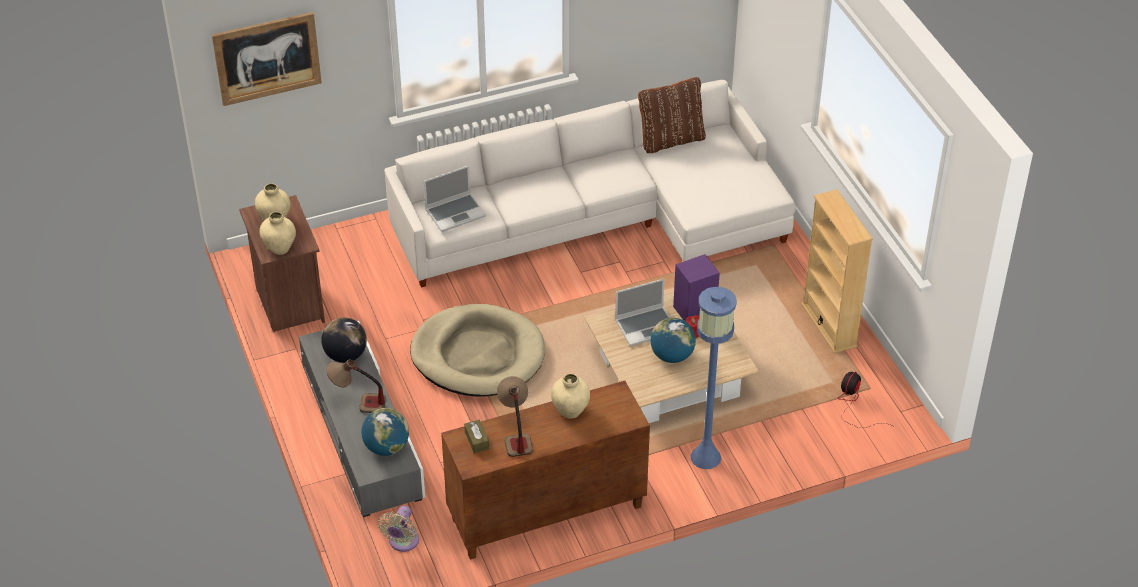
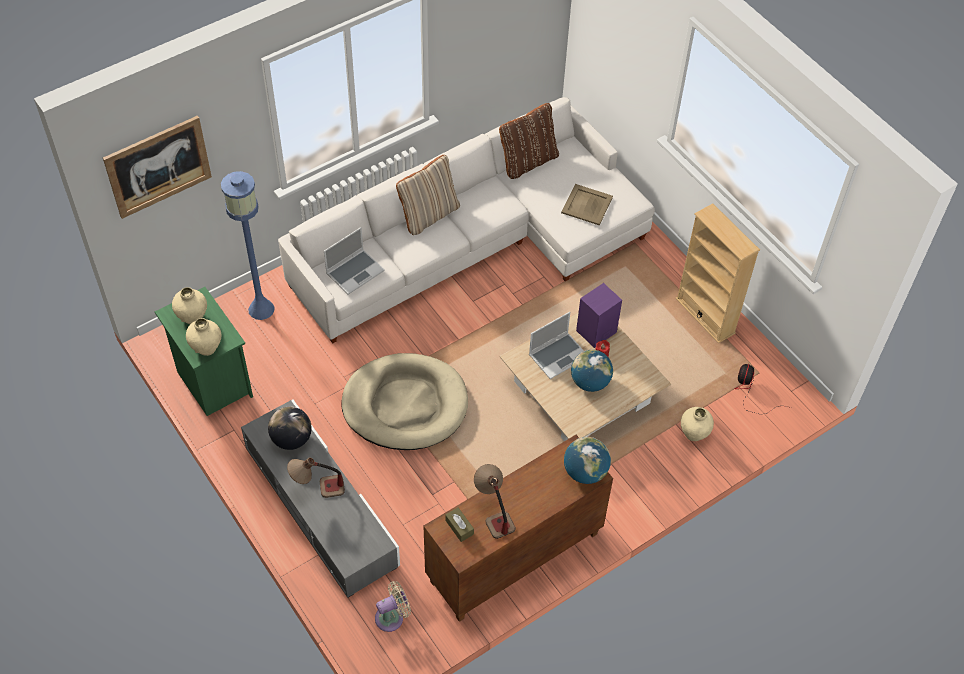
camera: 15 degrees left, 10 degrees up
(288, 302) = (212, 382): brown nightstand -> green nightstand
(386, 447) = (358, 531): globe -> globe (585, 472)
(402, 542) = (392, 617): beige fan -> beige fan turned 120 degrees counterclockwise
(549, 173) = (429, 215): none -> beige pillow
(570, 411) = (536, 477): beige vase -> beige vase (694, 434)
(706, 457) = (638, 470): blue floor lamp -> blue floor lamp (261, 309)
(720, 189) = (587, 205): none -> beige tray

